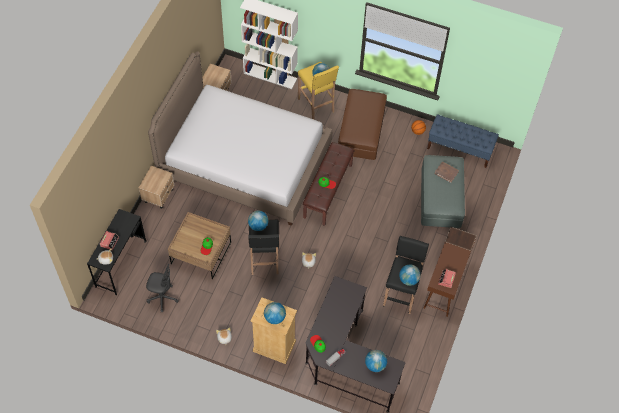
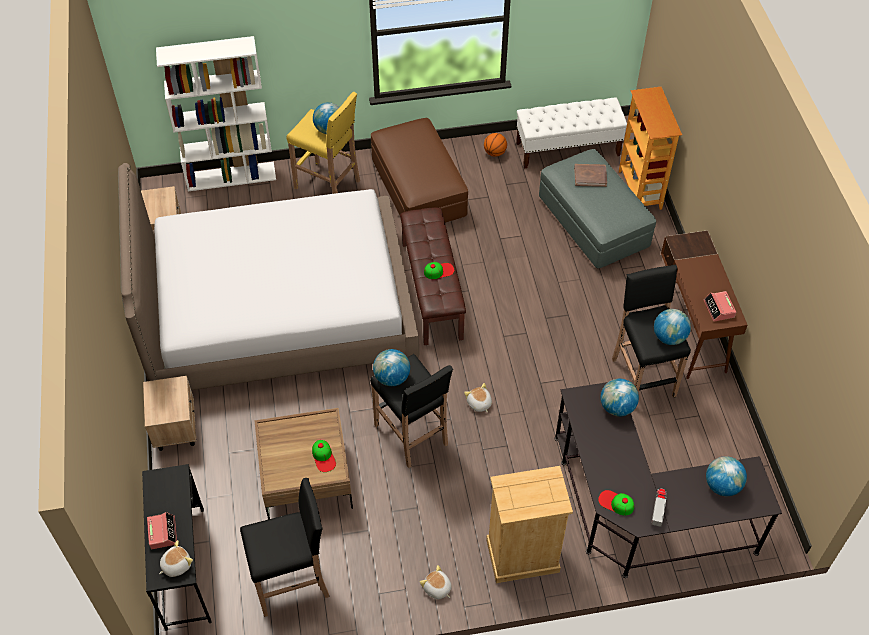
camera: 30 degrees left, 5 degrees down
(162, 298) = (293, 582): grey office chair -> black stool
(274, 317) = (535, 496): globe -> globe (617, 407)
(460, 149) = (568, 149): blue bench -> white bench
(482, 193) = (640, 190): none -> bookcase

